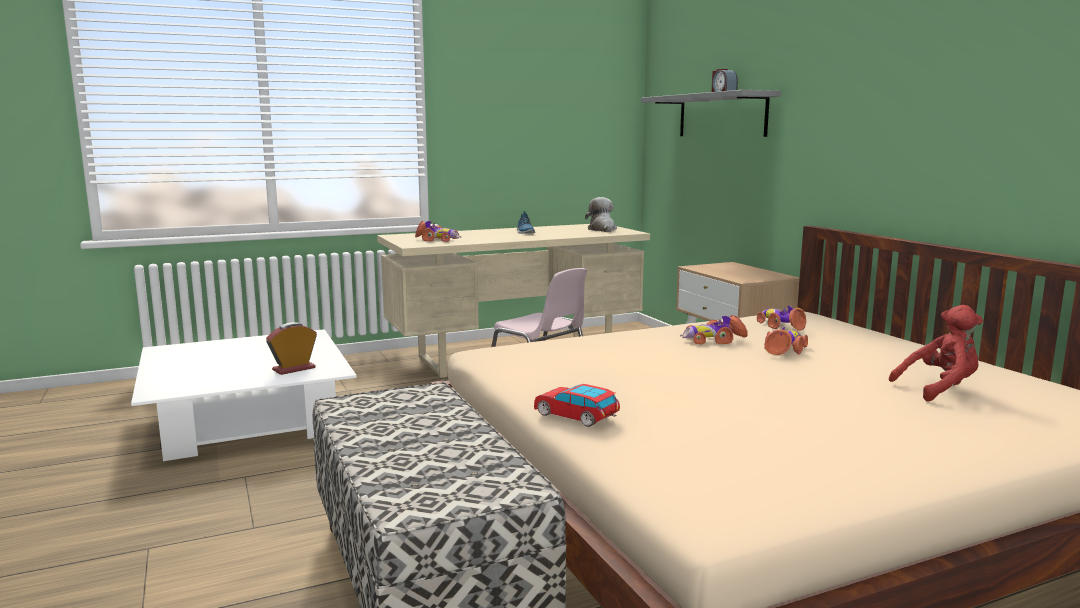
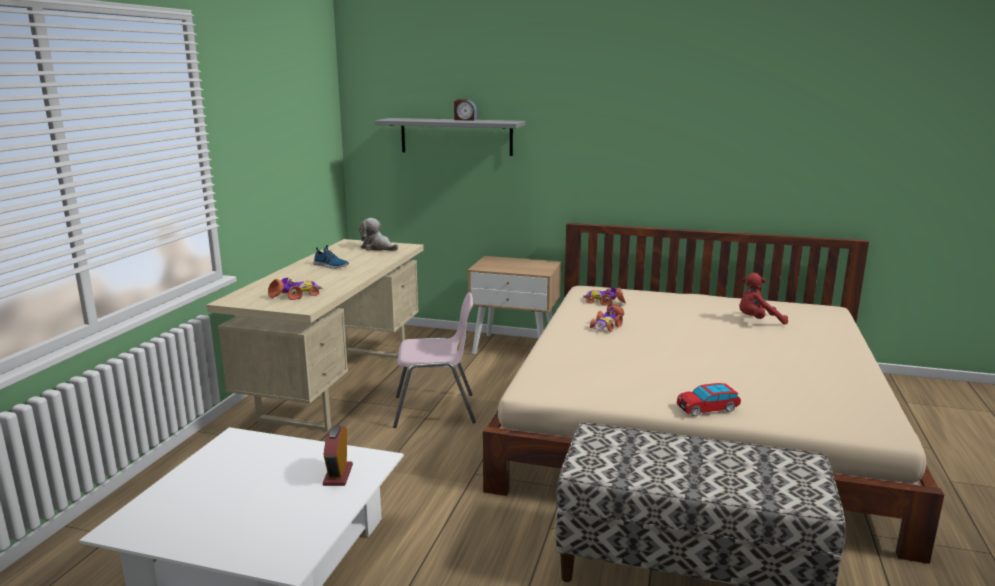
camera: 50 degrees left, 5 degrees up
(785, 349) = (651, 319): toy car -> none
(939, 389) = (758, 321): red plush toy -> red plush toy turned 120 degrees counterclockwise

